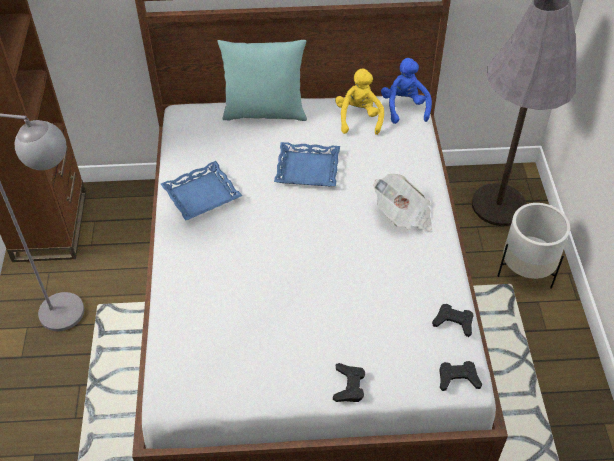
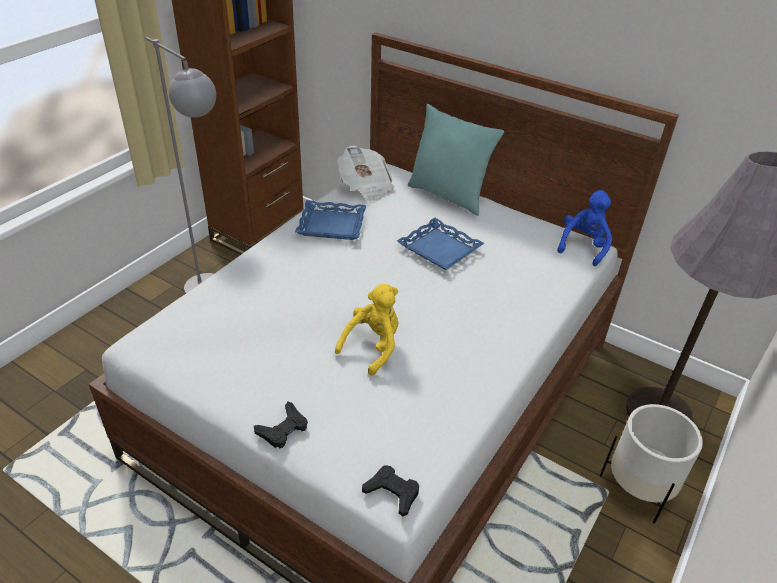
camera: 35 degrees right, 10 degrees down
(359, 118) = (529, 235): yellow plush toy -> yellow plush toy (373, 347)
(403, 215) = (490, 325): newspaper -> newspaper (365, 187)
(453, 322) = (443, 440): black game controller -> none

